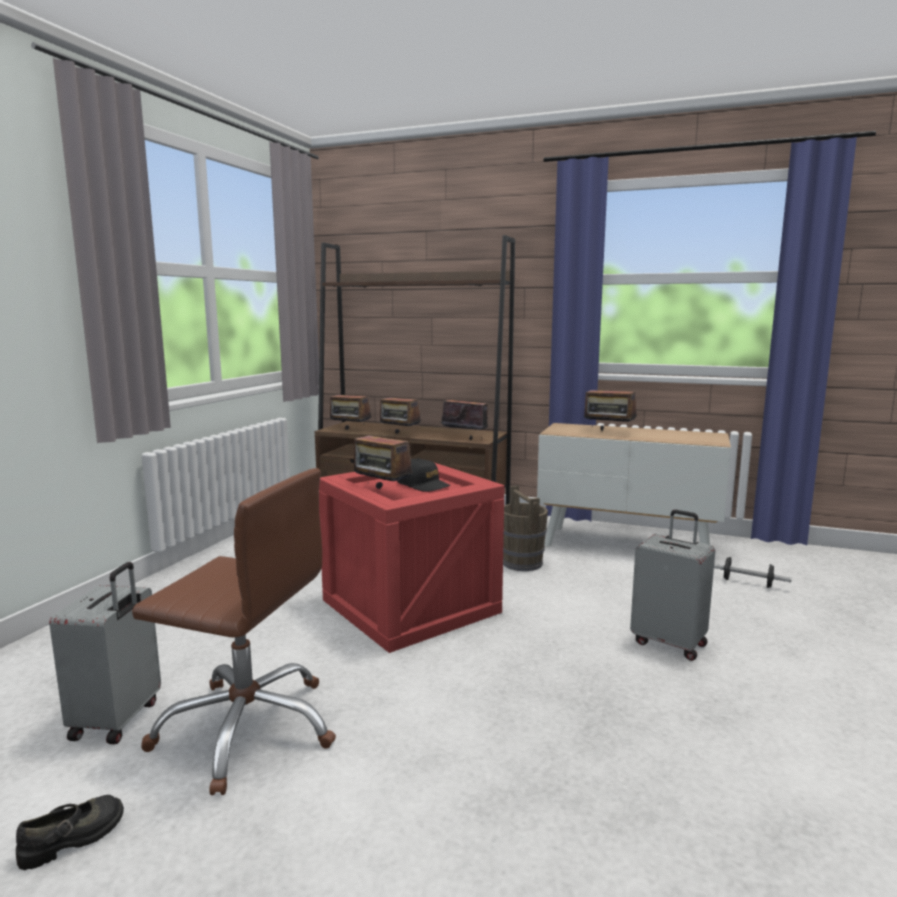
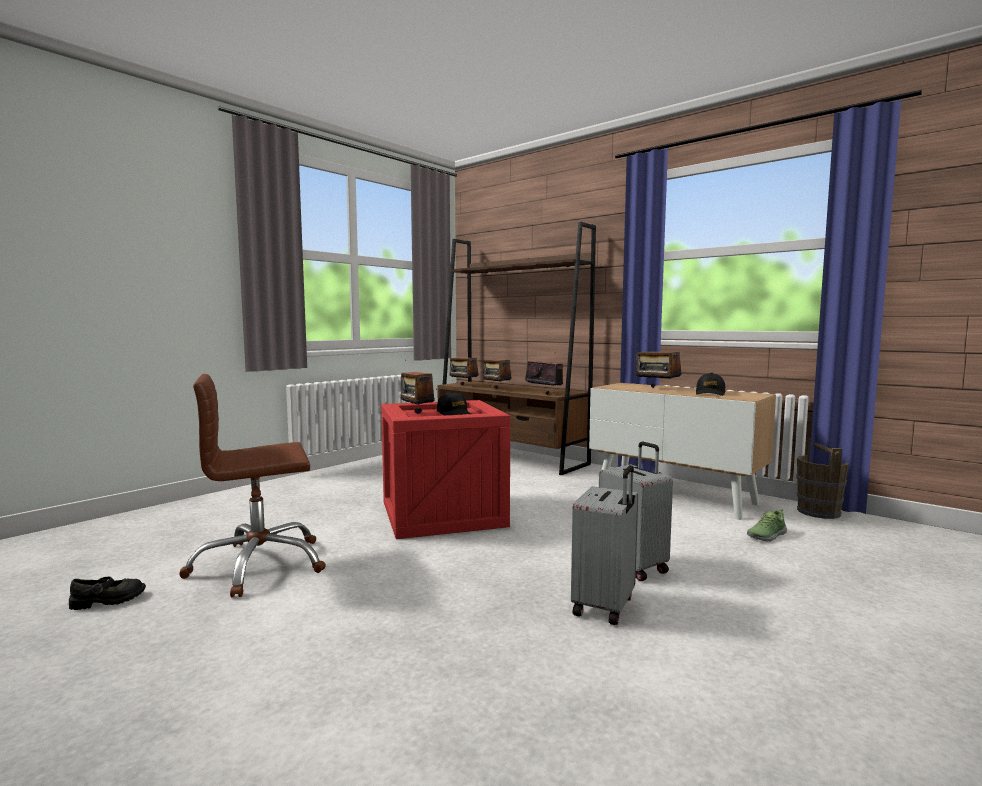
camera: 20 degrees right, 5 degrees down
(118, 720) = (190, 548): grey suitcase -> grey suitcase (605, 606)
(248, 728) = (259, 565): brown office chair -> brown office chair turned 120 degrees clockwise
(522, 563) = (563, 498): brown bucket -> brown bucket (818, 512)
(670, 436) = (710, 393): none -> black cap
(747, 583) = (766, 535): dumbbell -> shoe

